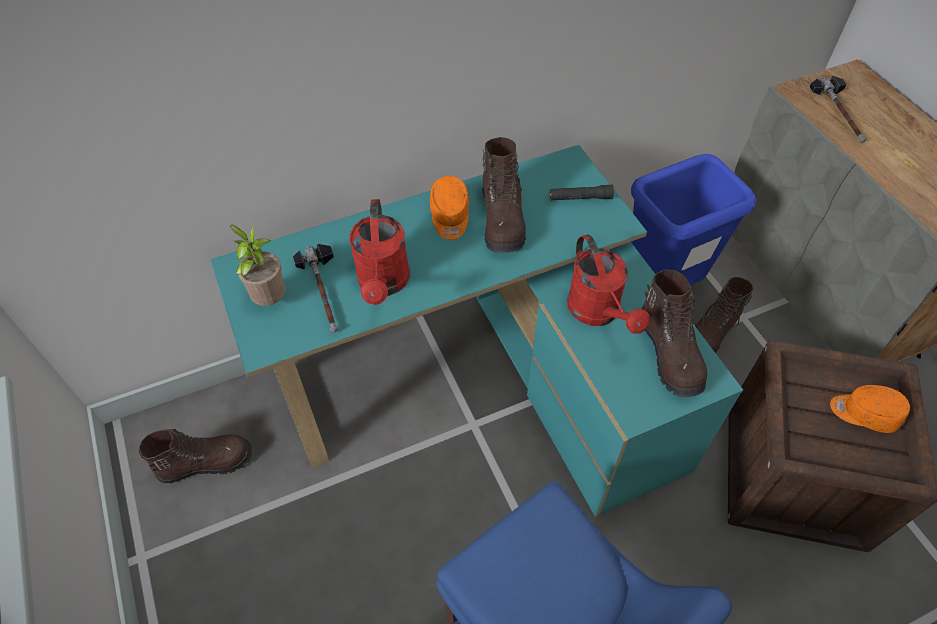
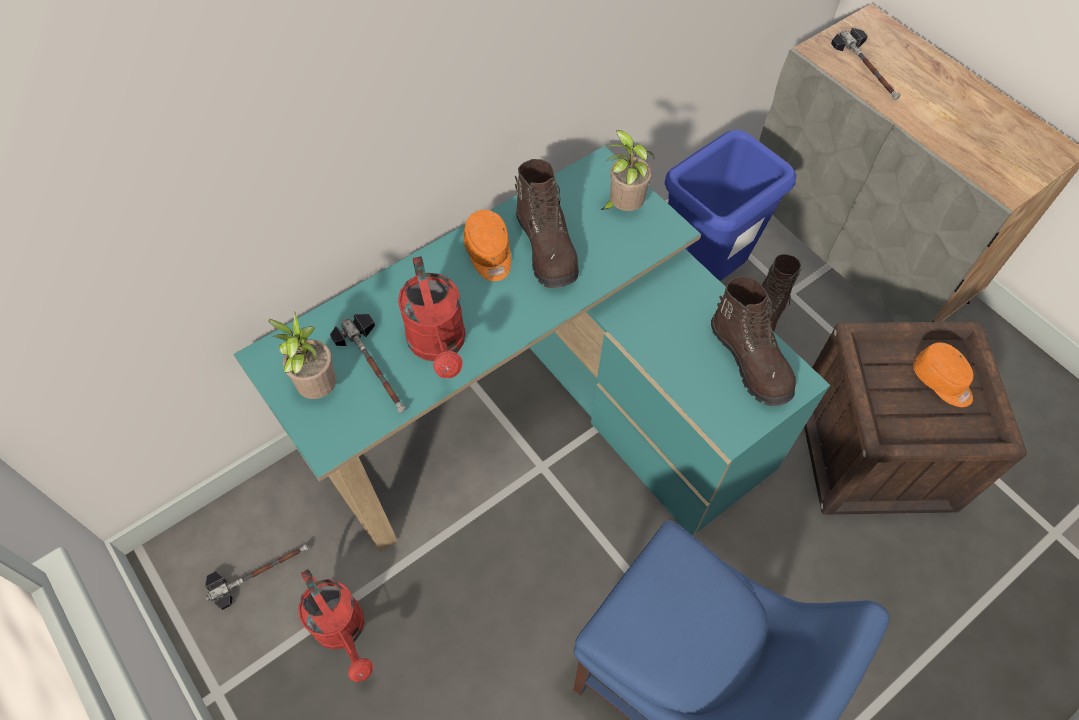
camera: 15 degrees left, 5 degrees up
(206, 462) = (259, 572): brown boot -> hammer
(580, 198) = (622, 208): black flashlight -> potted plant
(598, 313) = (668, 331): red watering can -> red watering can (343, 631)
(864, 413) = (942, 381): orange cap -> orange cap turned 135 degrees counterclockwise

